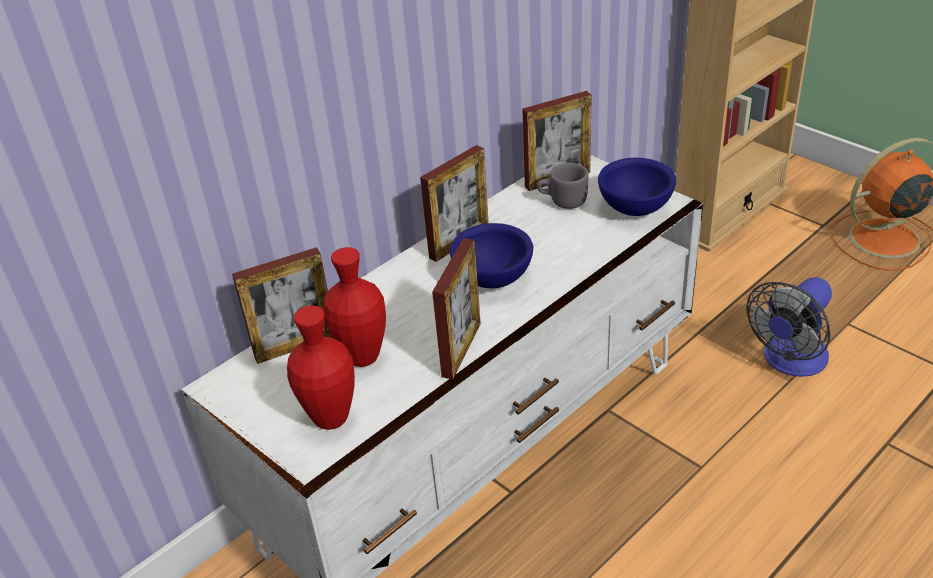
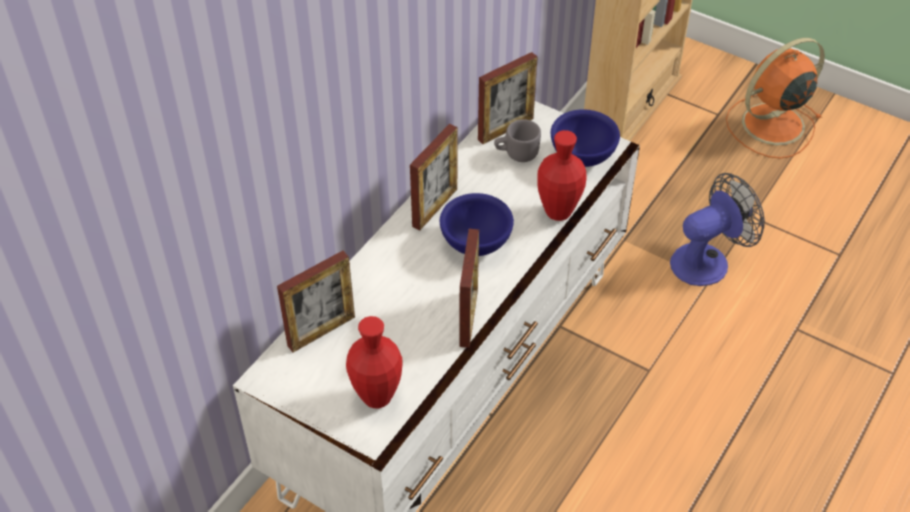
camera: 15 degrees left, 10 degrees up
(363, 357) = (385, 335): red vase -> red vase (558, 212)
(790, 361) = (708, 260): fan -> fan turned 150 degrees counterclockwise

